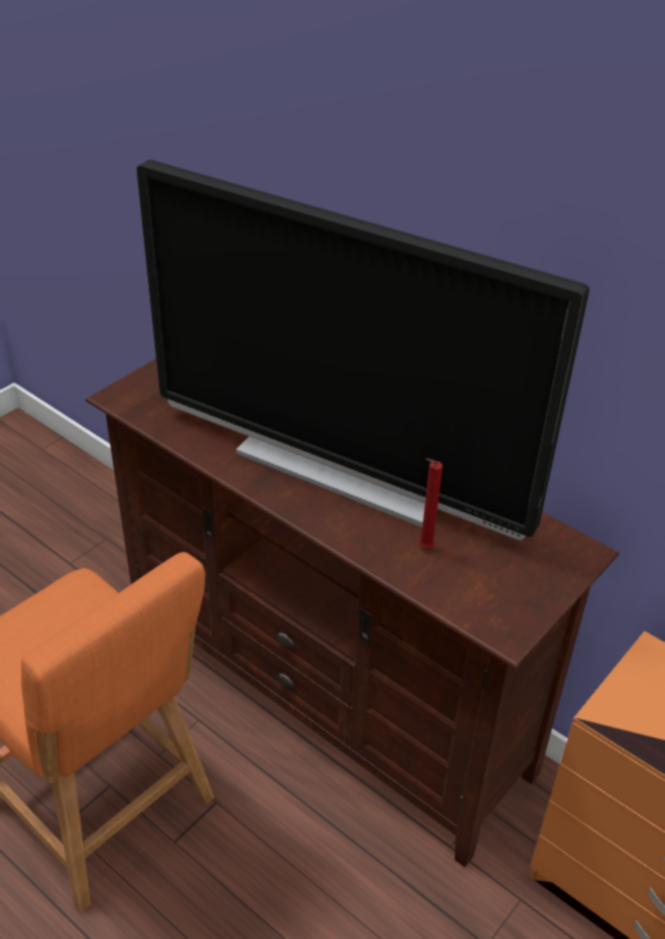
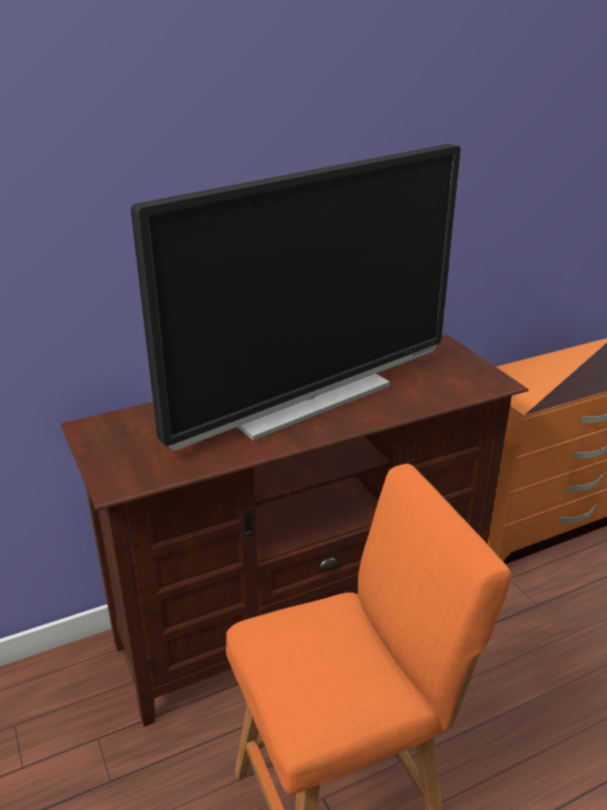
camera: 65 degrees left, 10 degrees down
(424, 548) = (410, 390): red candle -> none

